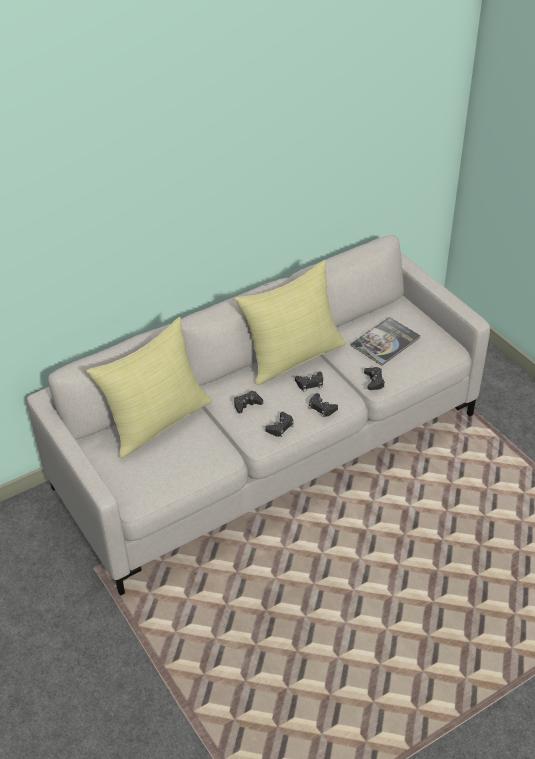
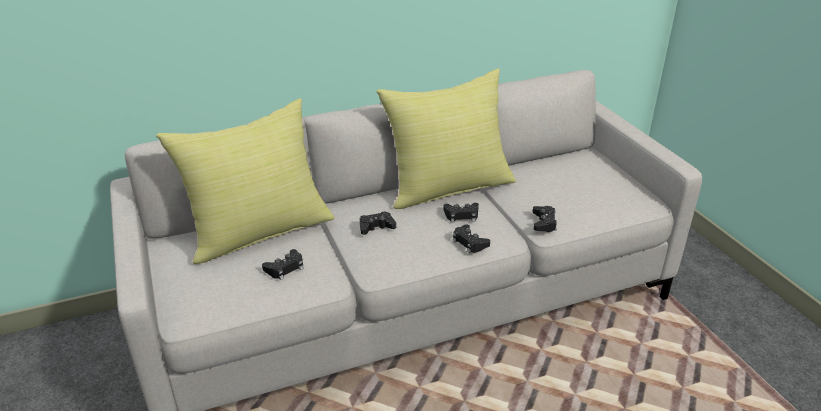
camera: 10 degrees right, 10 degrees down
(280, 427) = (410, 257): black game controller -> black game controller (285, 268)
(385, 342) = (565, 185): book -> none

